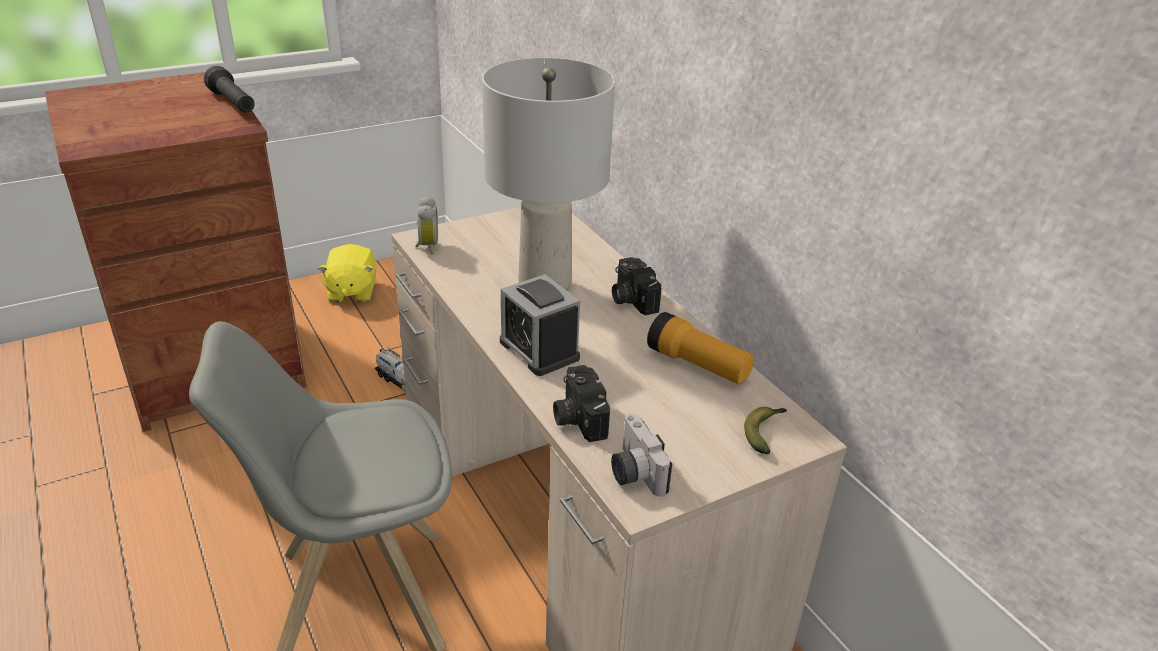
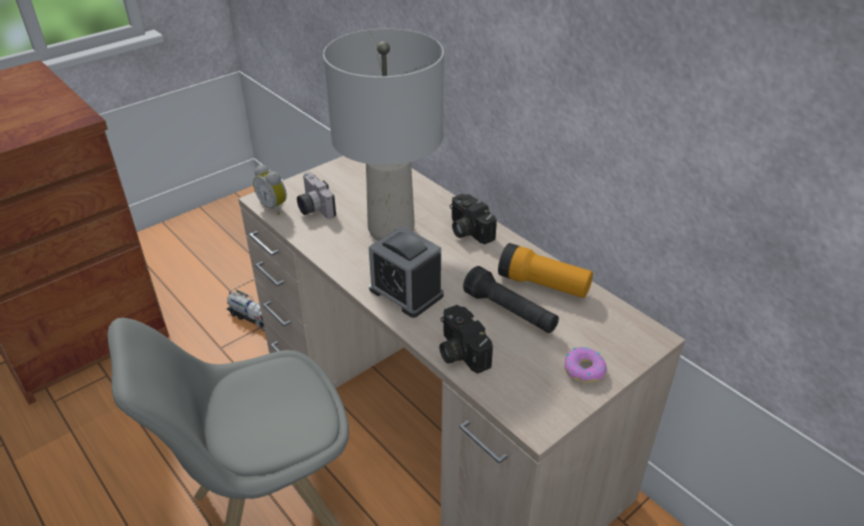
camera: 10 degrees left, 5 degrees up
(233, 104) = (62, 95): black flashlight -> black flashlight (510, 312)
(351, 292) = (185, 240): yellow plush toy -> none
(426, 247) = (274, 207): alarm clock -> alarm clock turned 150 degrees clockwise
(632, 472) = (522, 395): camera -> camera (312, 208)
(714, 458) = (584, 370): none -> donut
(764, 432) = (617, 338): banana -> none

